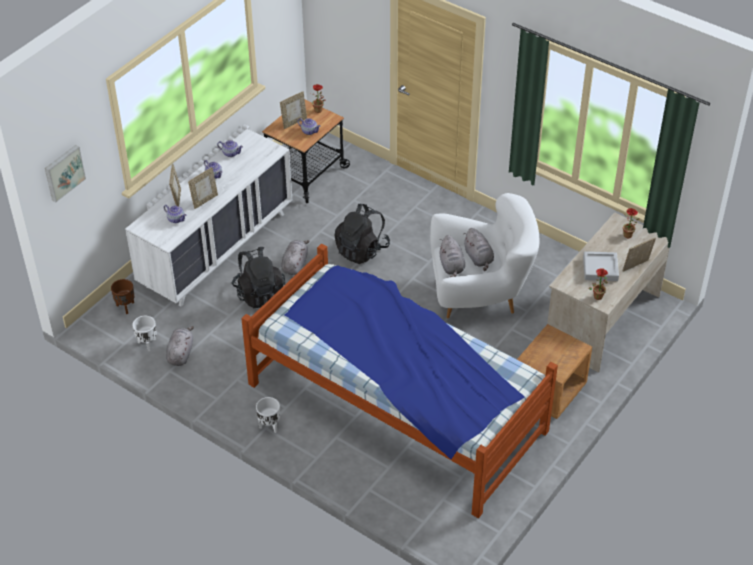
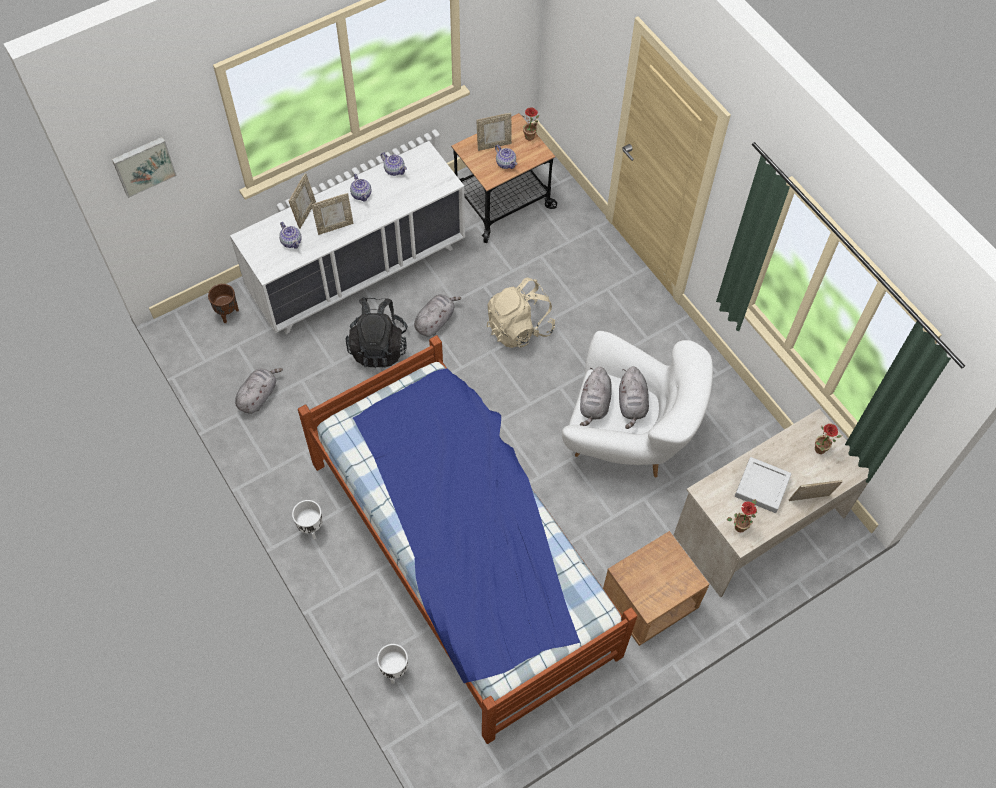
camera: 20 degrees right, 15 degrees up
(147, 344) = (229, 370): white planter -> white planter (394, 670)
(362, 250) = (519, 327): black backpack -> beige backpack

